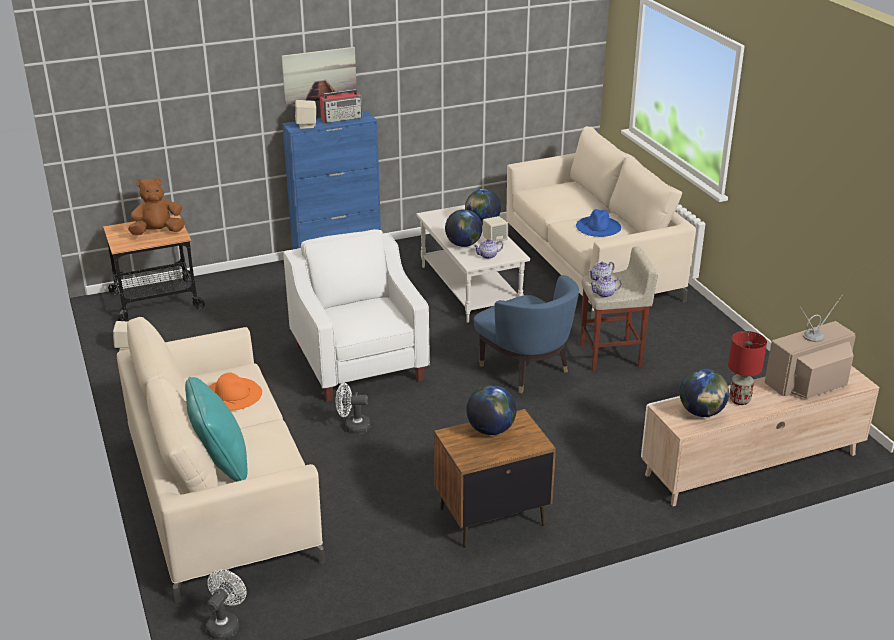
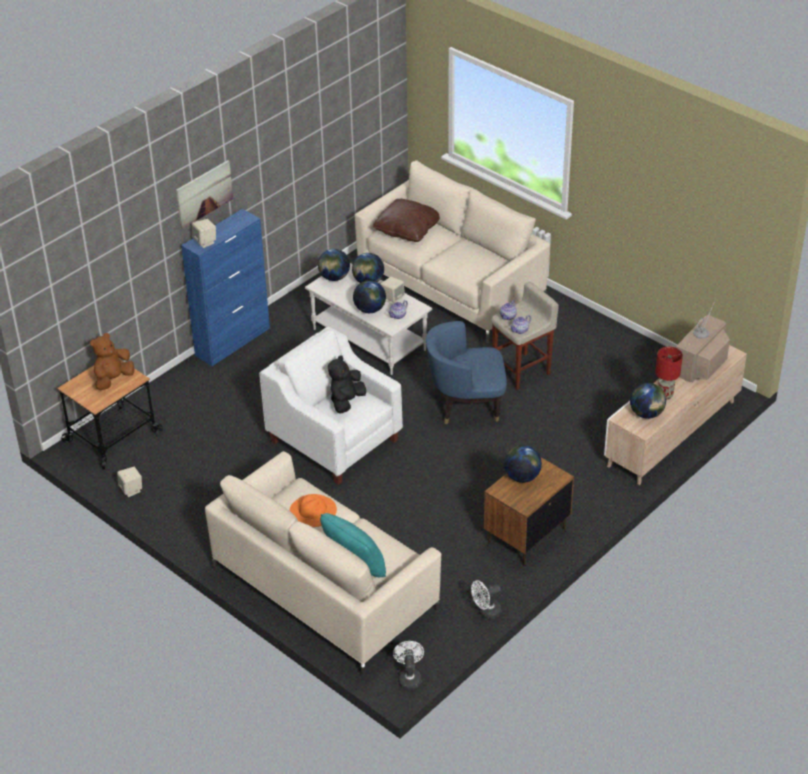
camera: 25 degrees left, 10 degrees up
(342, 118) = (228, 224): radio -> none
(353, 427) = (375, 499): white fan -> white fan (486, 612)
(367, 311) = (346, 401): none -> black plush toy
(451, 213) = (334, 277): none -> globe
(525, 369) = (466, 405): blue armchair -> blue armchair turned 150 degrees clockwise
(557, 192) = (407, 229): none -> brown pillow
(598, 226) = (466, 259): blue hat -> none

